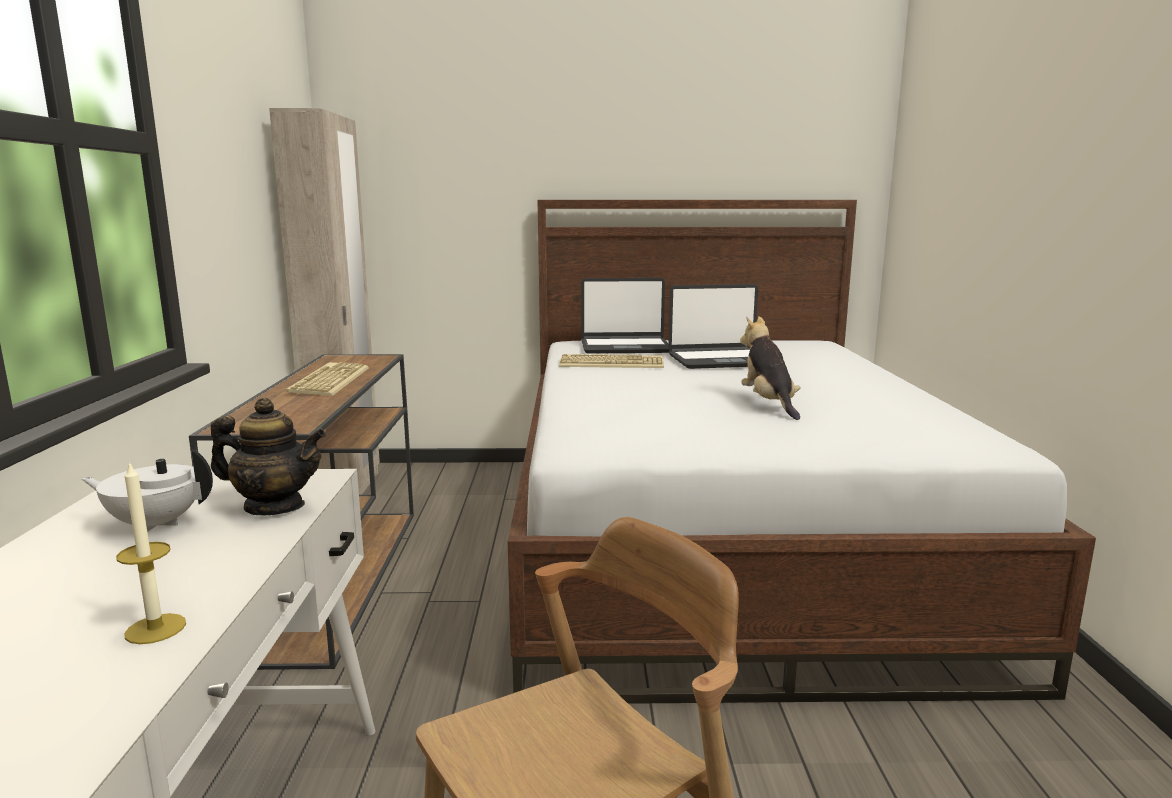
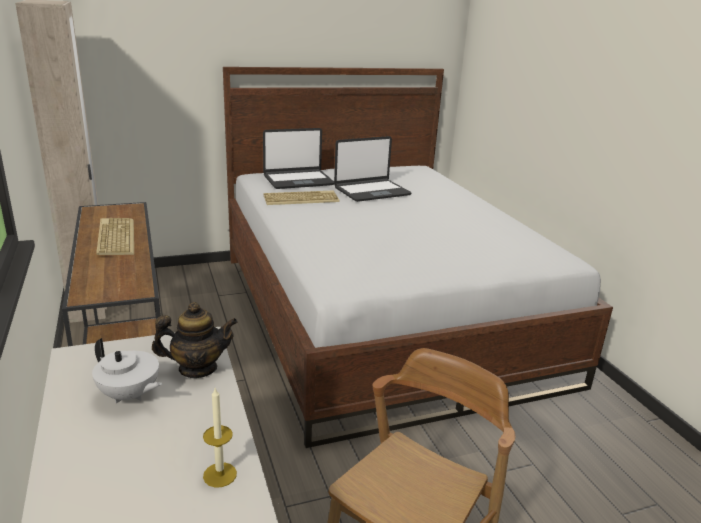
camera: 20 degrees left, 10 degrees up
(155, 524) = (129, 395): white teapot -> white teapot turned 135 degrees counterclockwise
(769, 404) = (426, 233): plush toy -> none

